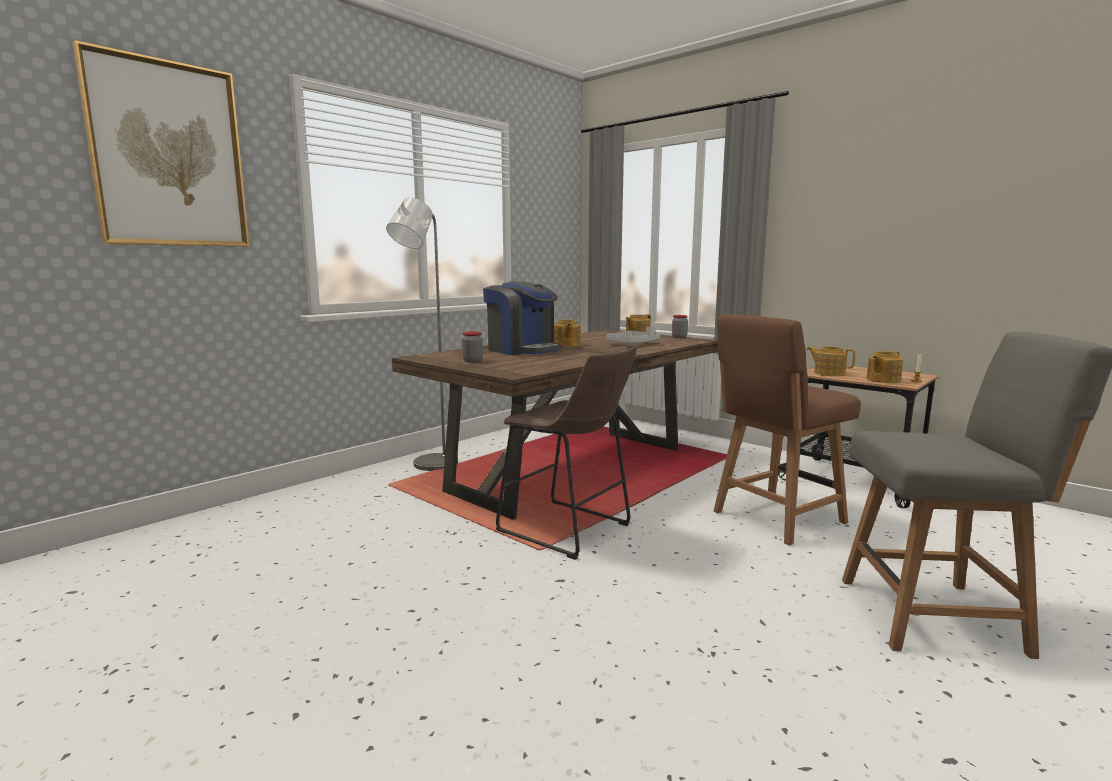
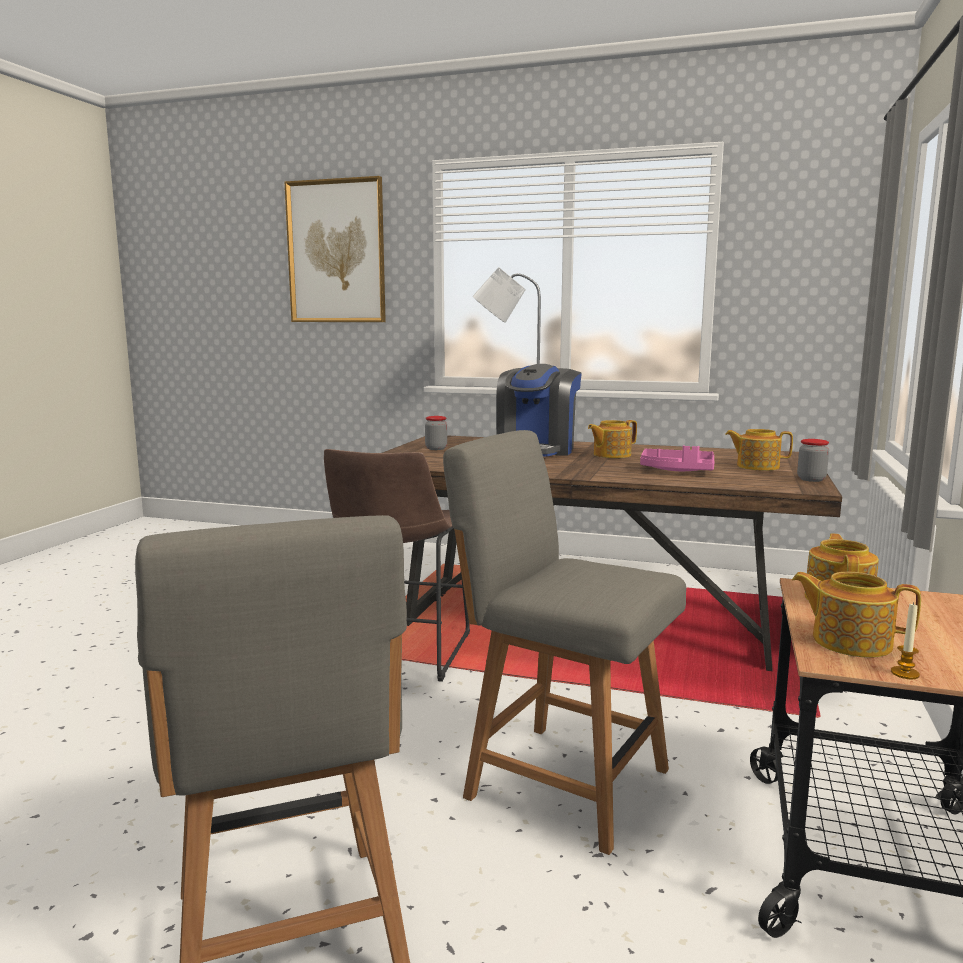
camera: 65 degrees right, 0 degrees up
(633, 344) = (677, 470): grey tray -> pink tray
(775, 518) = (561, 780): brown chair -> grey chair

